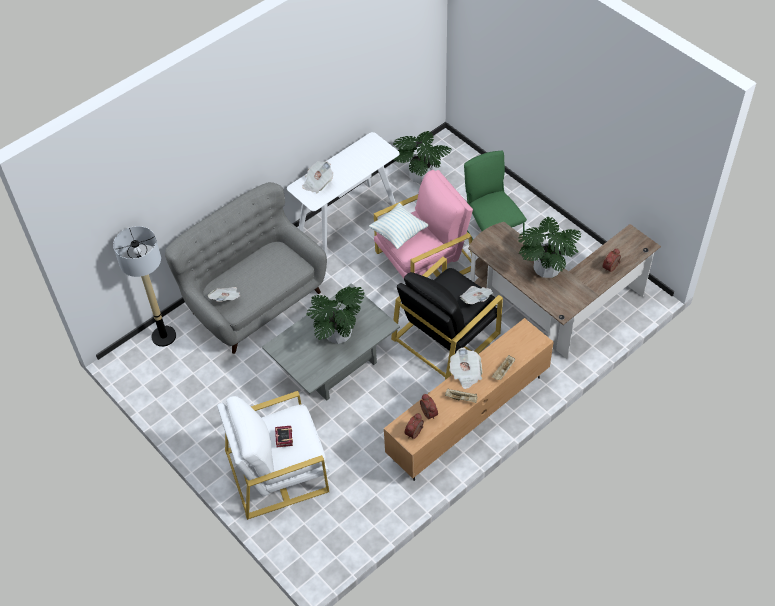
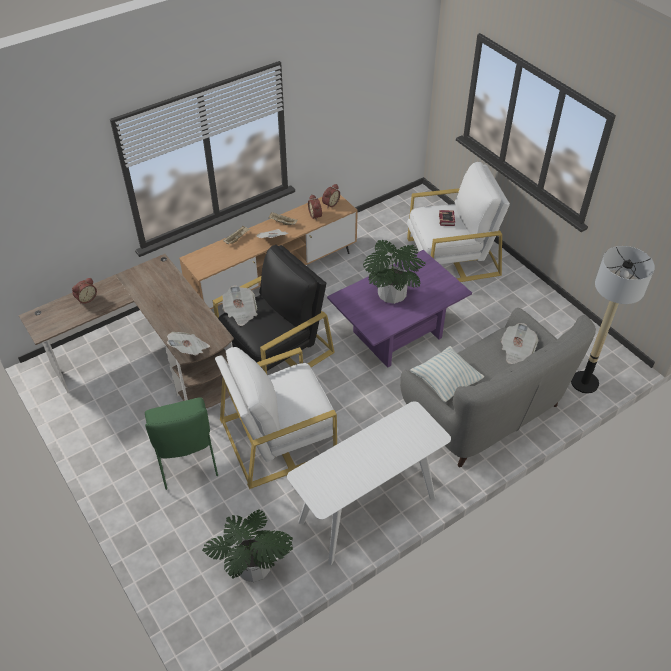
camera: 175 degrees left, 5 degrees down
(317, 183) = (408, 440): newspaper -> newspaper (189, 350)
(334, 366) = (396, 332): grey coffee table -> purple coffee table
(399, 233) = (308, 397): pillow -> pillow (445, 383)
(424, 260) = (279, 437): pink armchair -> white armchair
(547, 269) = (155, 304): potted plant -> none

